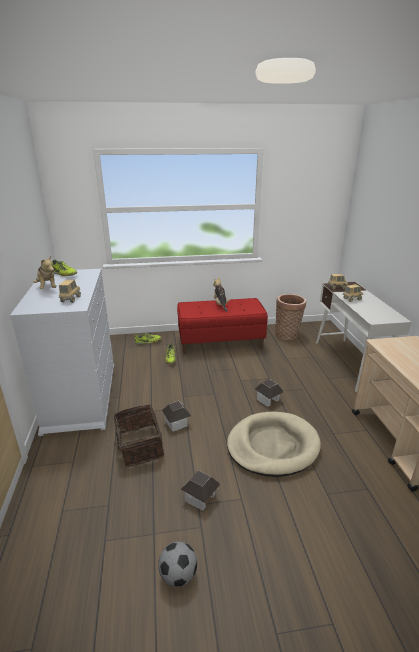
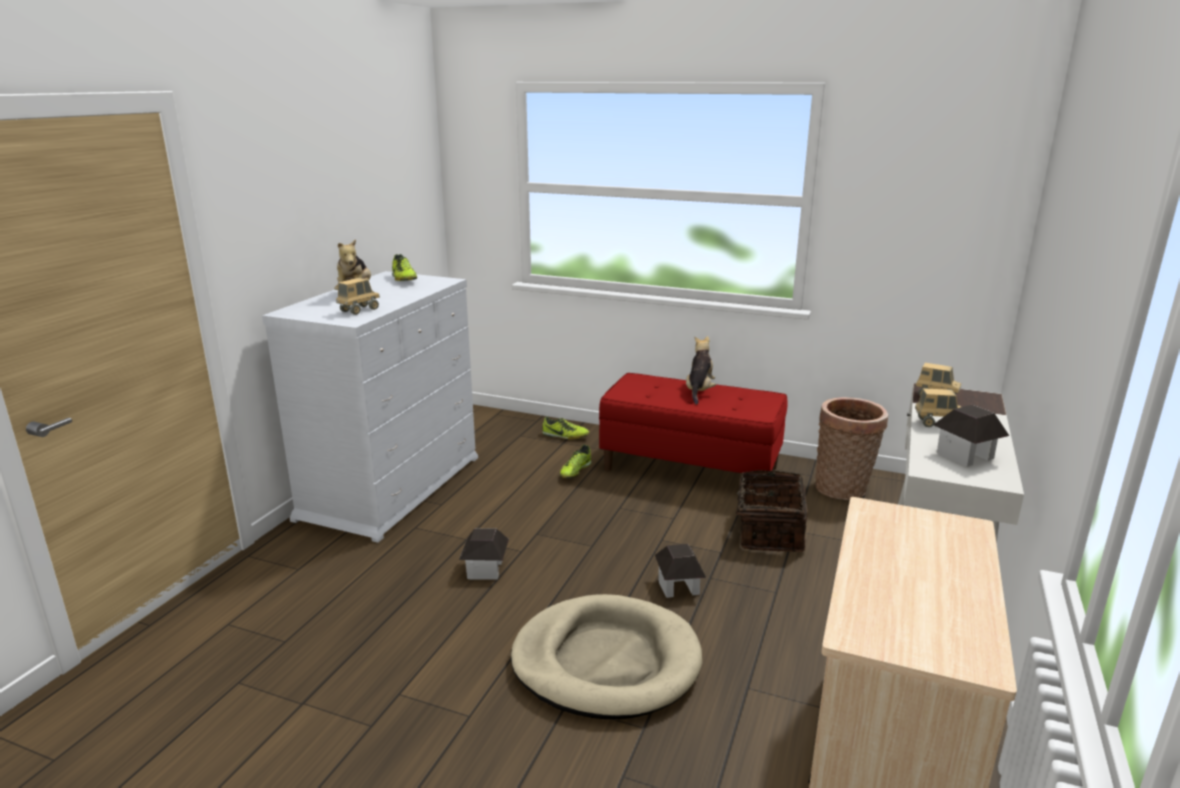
camera: 30 degrees right, 5 degrees down
(139, 446) = (399, 582): basket -> basket (768, 532)
(178, 575) = (278, 770): football -> none
(200, 498) = (411, 687): toy house -> toy house (965, 455)

